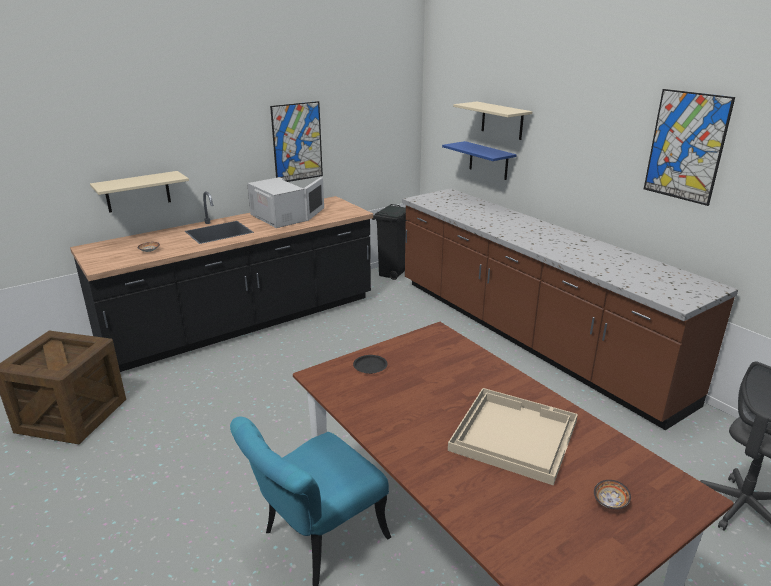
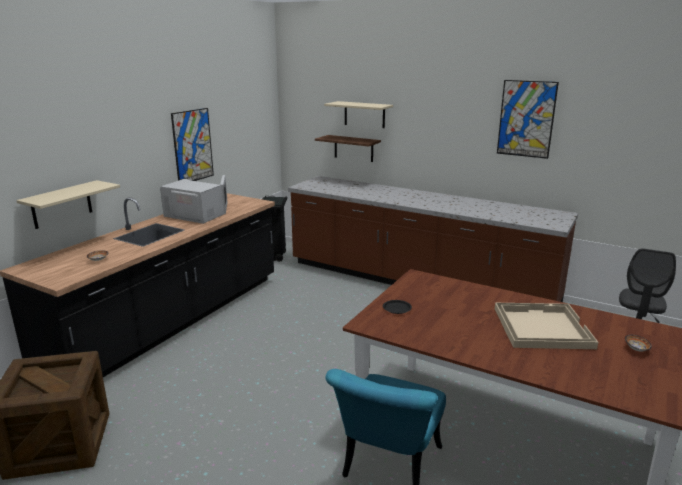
camera: 25 degrees left, 5 degrees down
(488, 161) = (353, 148): blue shelf -> brown shelf

